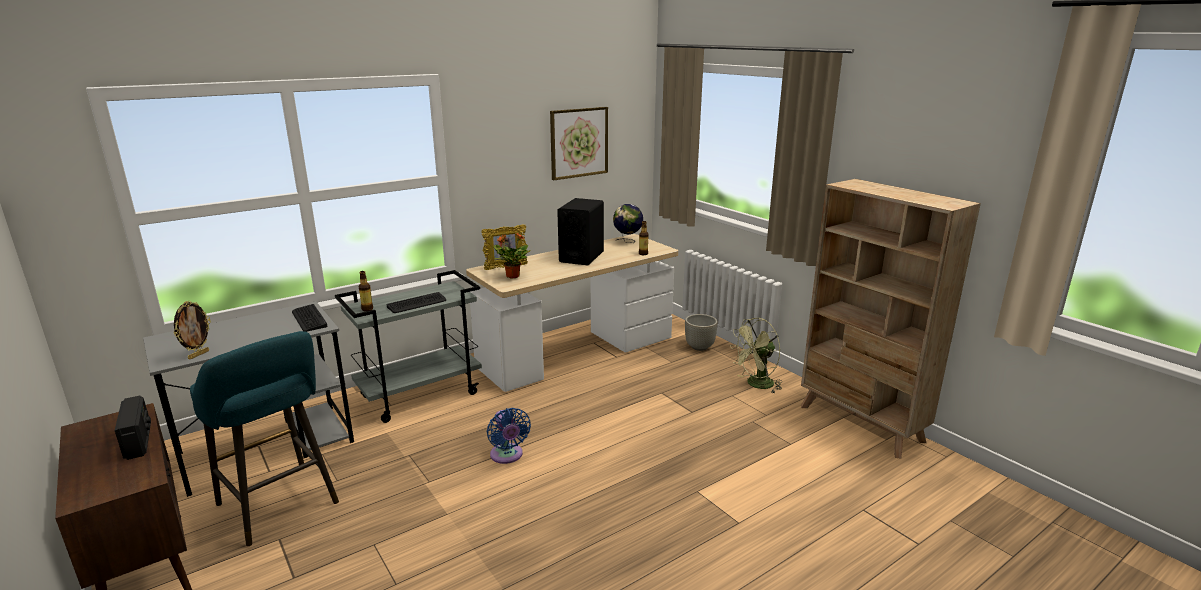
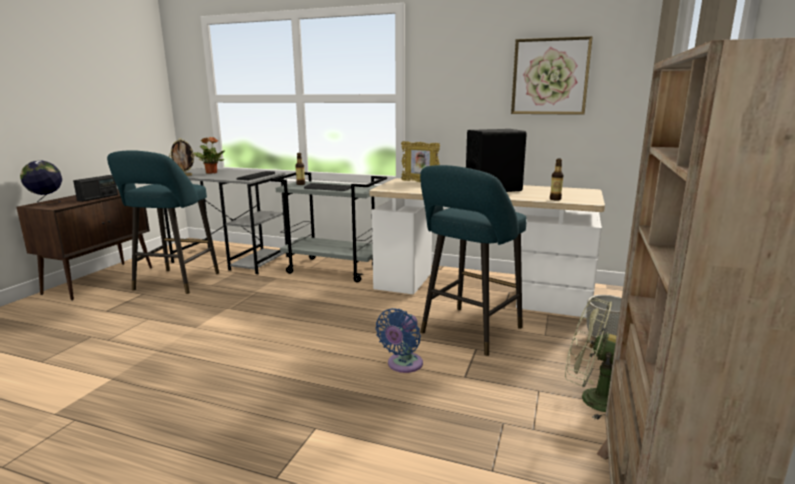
camera: 55 degrees right, 5 degrees down
(507, 456) = (287, 321): blue fan -> blue fan (403, 365)
(512, 276) = (405, 186): potted plant -> potted plant (211, 173)
(627, 241) = (572, 191): globe -> globe (47, 203)
(635, 385) = (468, 332): none -> turquoise stool

